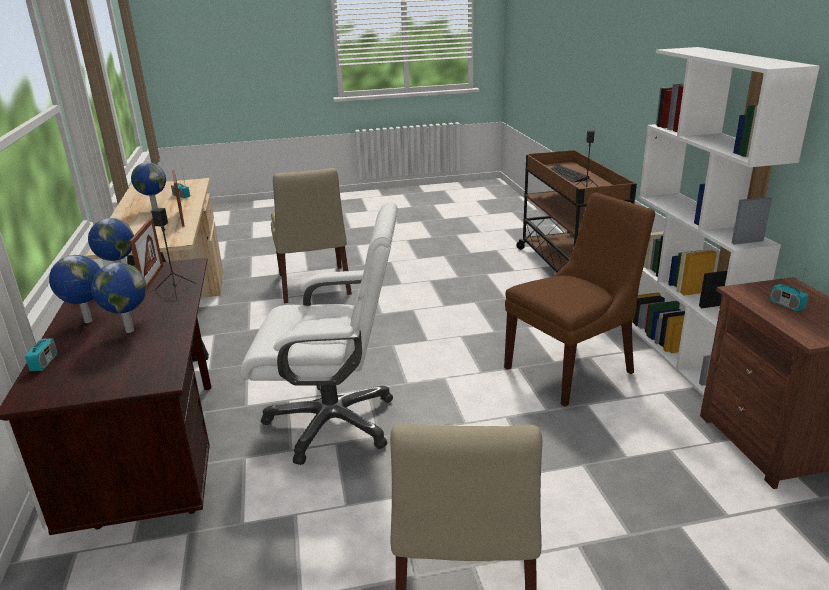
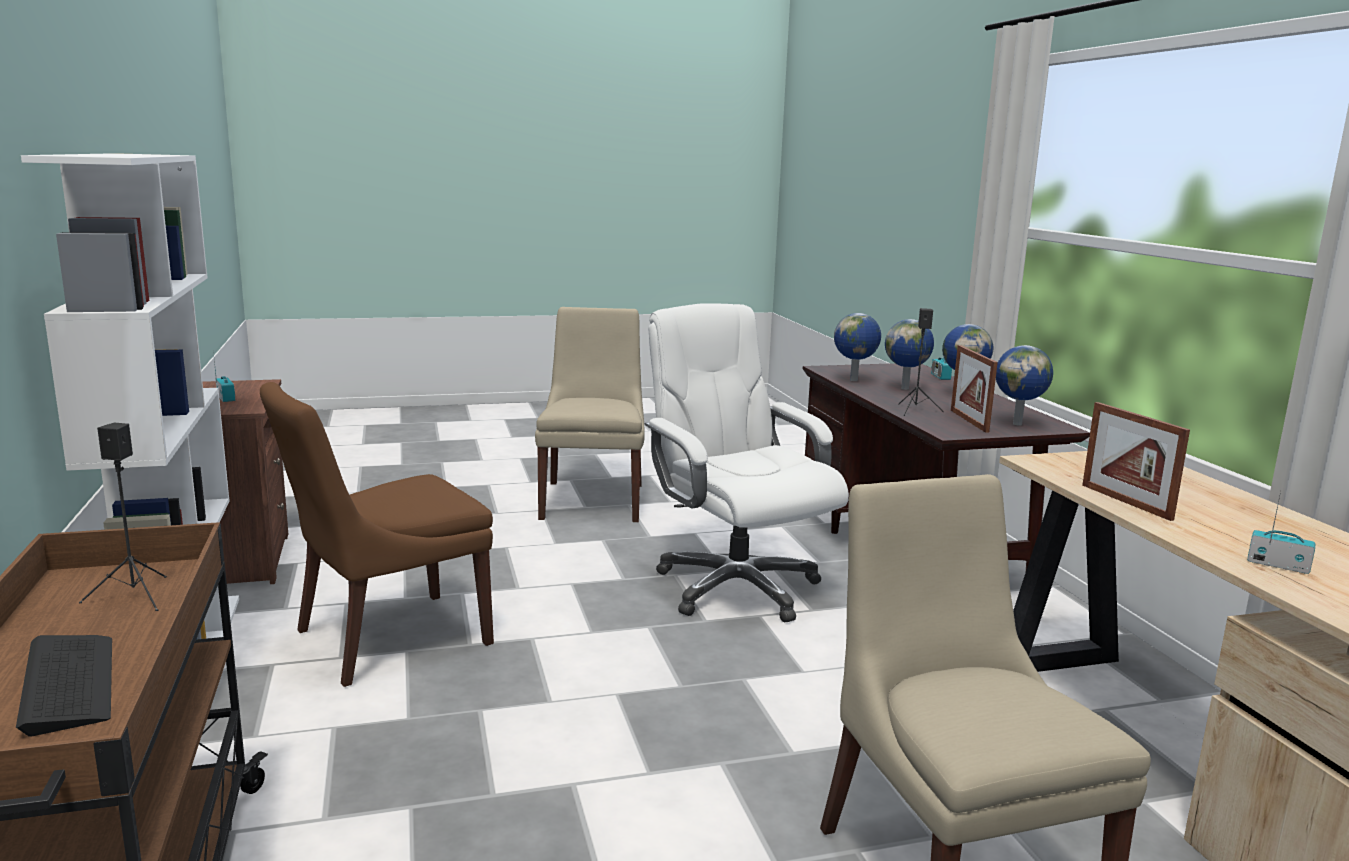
camera: 175 degrees right, 10 degrees down
(154, 209) = (1247, 527): globe -> globe (854, 380)
(333, 422) = (735, 587): white office chair -> white office chair turned 60 degrees clockwise

